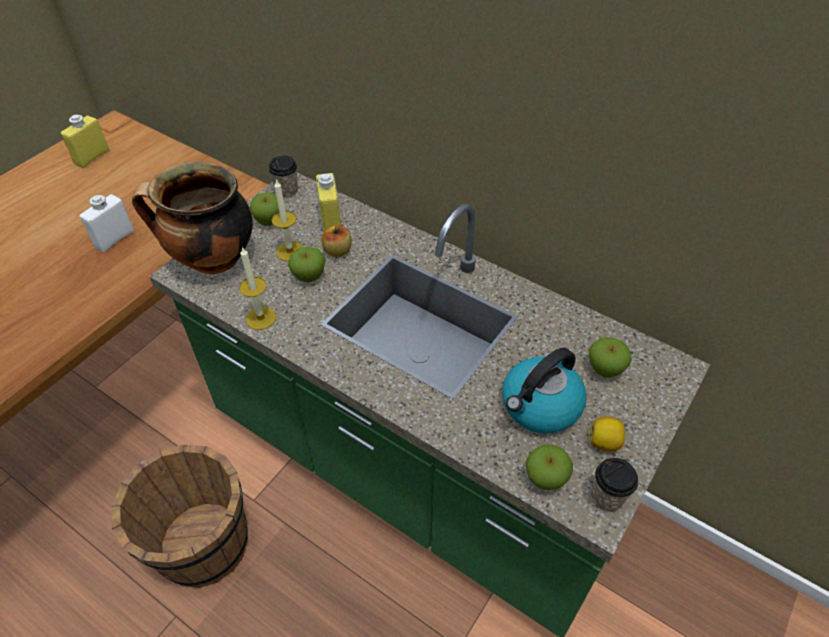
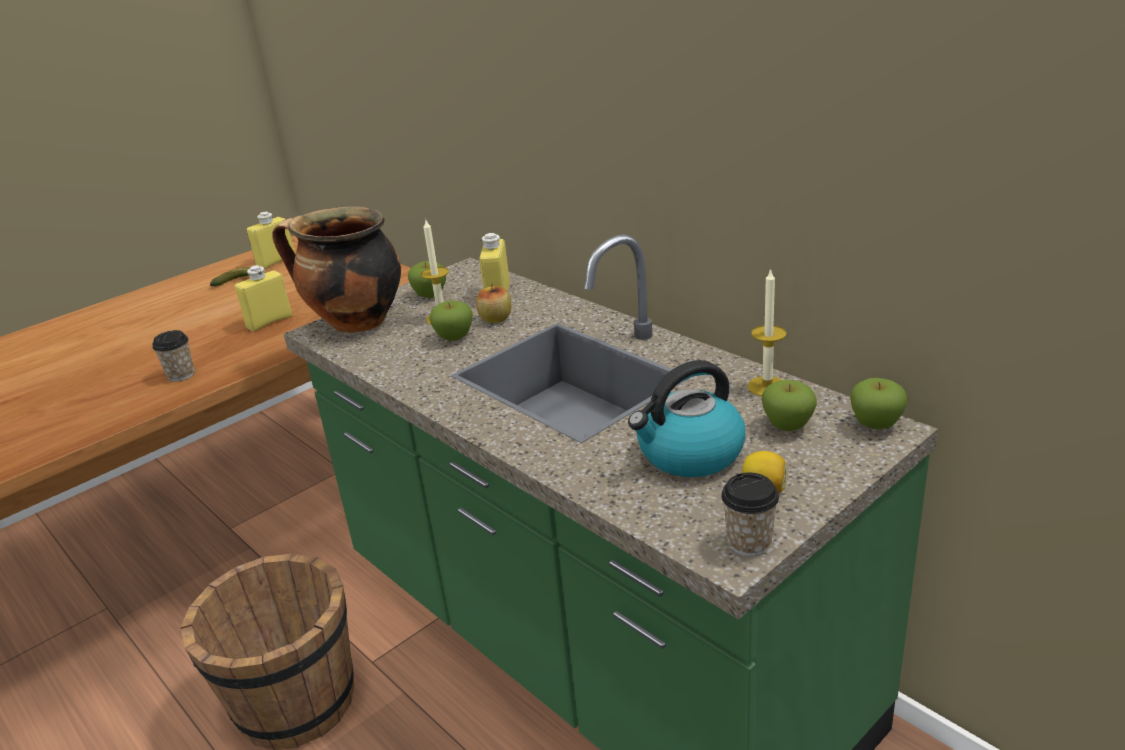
camera: 15 degrees right, 20 degrees down
(64, 185) = (238, 281): none -> banana
(114, 239) = (269, 322): white bottle -> yellow bottle
(260, 318) = (386, 368): candle -> candle (767, 386)
(287, 191) = (459, 273): cup -> cup (181, 375)
(545, 479) = (671, 519): apple -> apple (875, 425)

